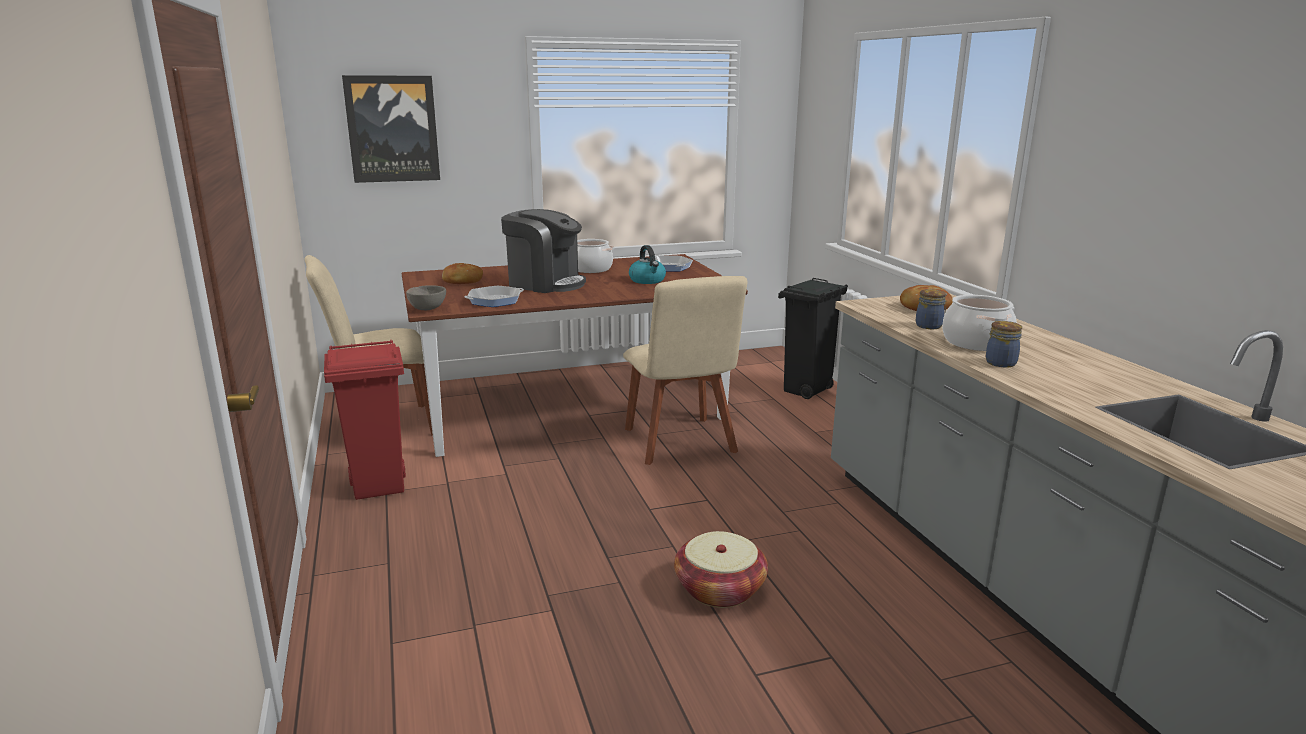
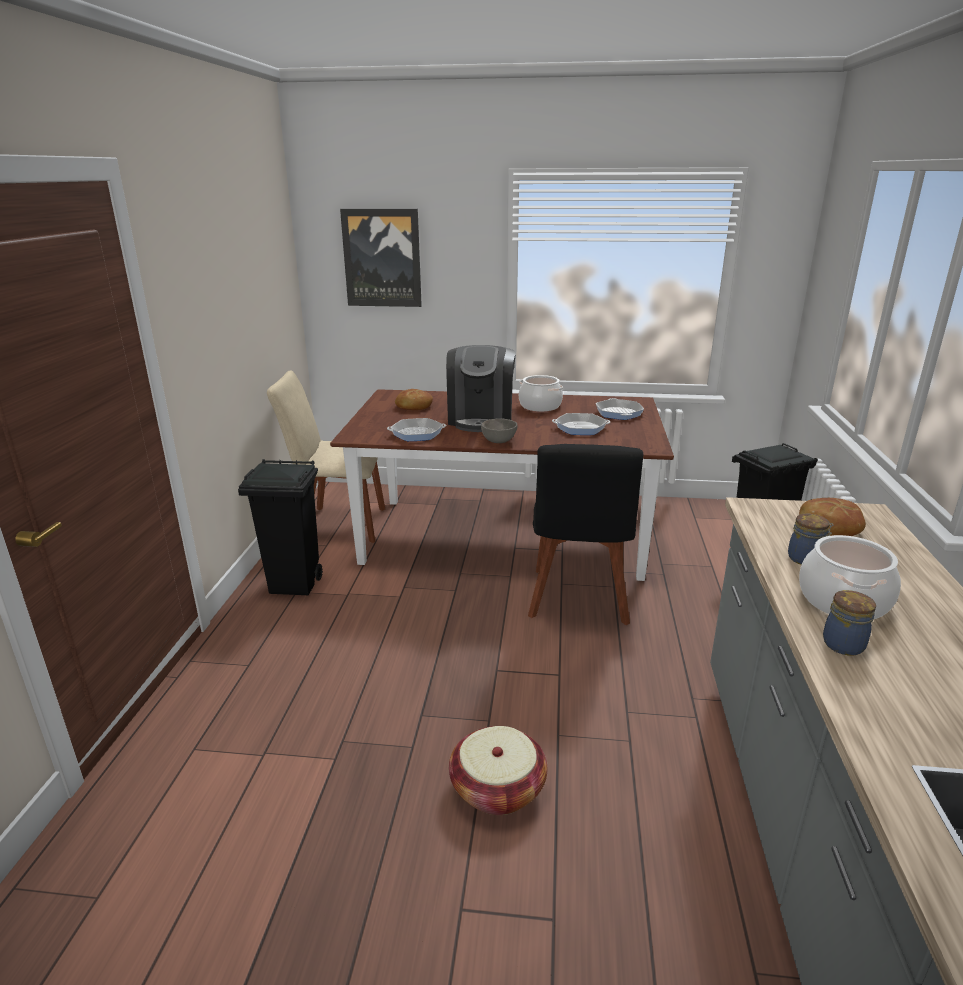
camera: 25 degrees right, 5 degrees up
(380, 487) = (295, 585): red trash can -> black trash can
(427, 309) = (353, 435): grey bowl -> grey bowl (499, 441)
(545, 283) = (481, 419): coffee machine -> coffee machine turned 45 degrees clockwise
(647, 280) = (580, 428): kettle -> frying pan
(681, 443) = (578, 600): beige chair -> black chair

